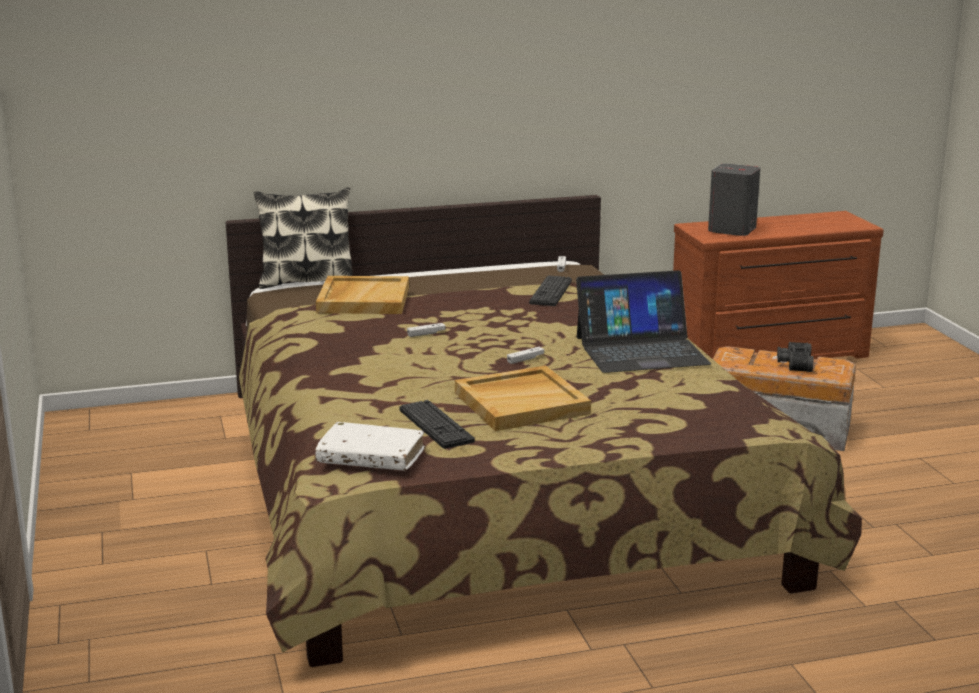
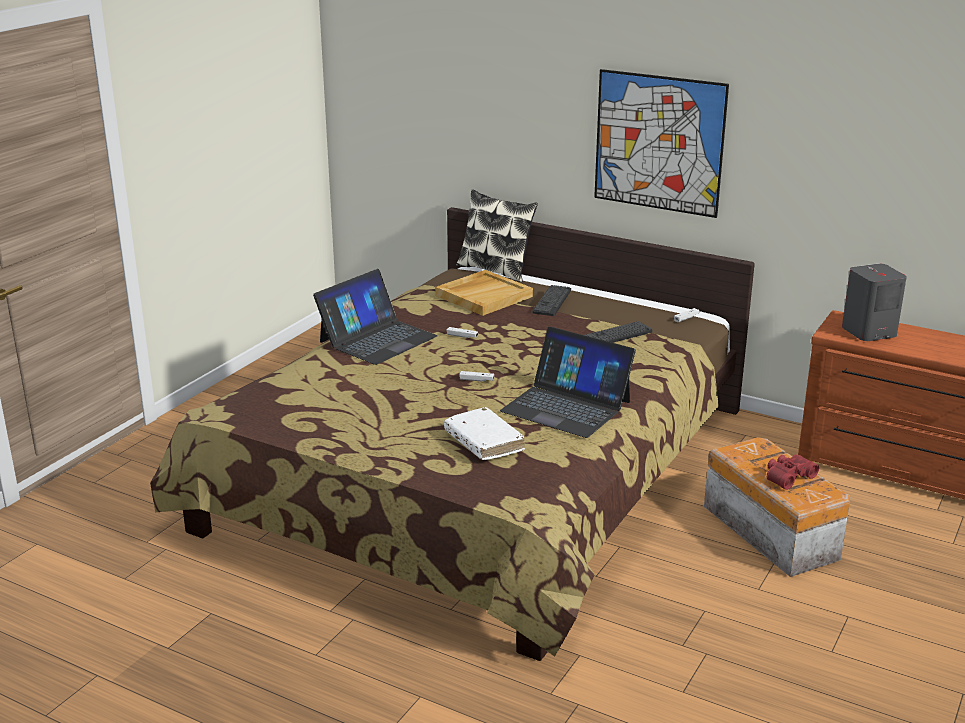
camera: 45 degrees right, 5 degrees up
(352, 362) = (377, 339): none -> laptop
(371, 458) = (249, 406): white book -> white book (484, 442)
(436, 425) = (324, 402): keyboard -> keyboard (552, 301)
(483, 90) = (659, 143): none -> picture
(522, 403) = (403, 409): beige tray -> none
(793, 364) = (787, 476): black binoculars -> red binoculars

